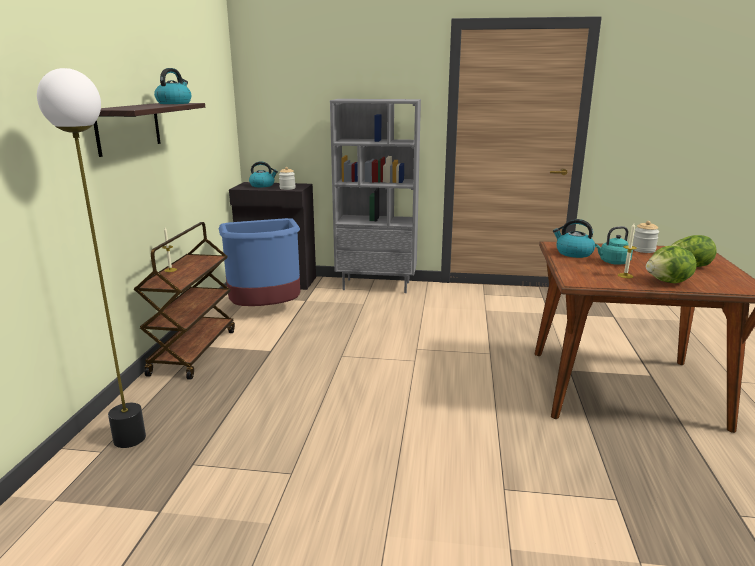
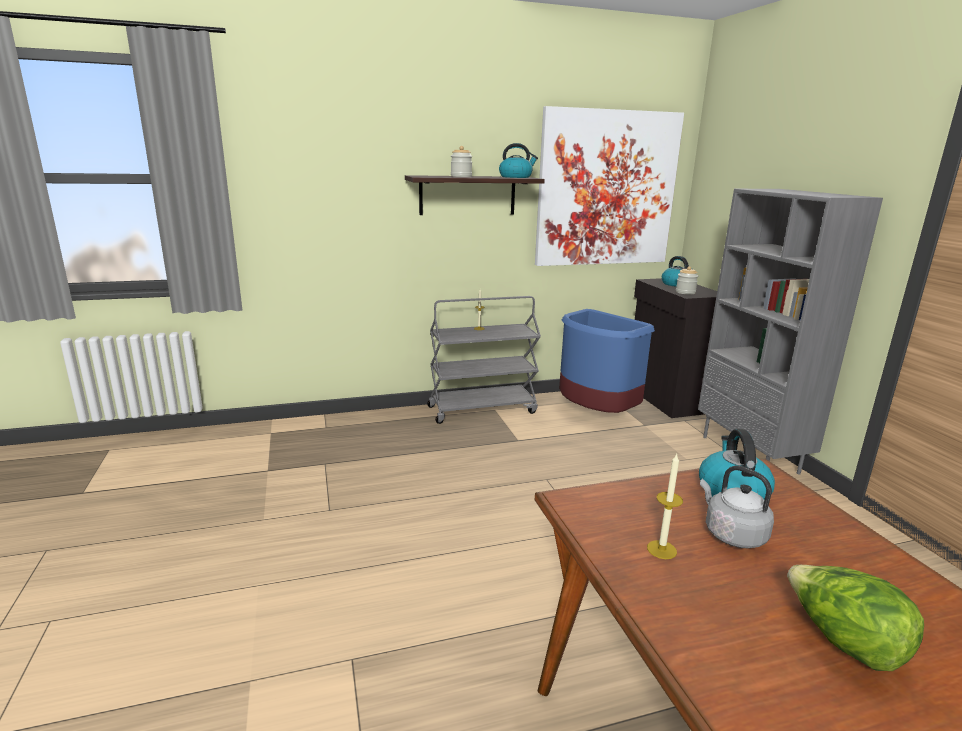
camera: 65 degrees right, 0 degrees up
(130, 438) = (345, 430): floor lamp -> none
(193, 351) = (482, 409): brown cart -> grey cart
(202, 110) = (606, 189): none -> picture
(612, 262) = (731, 534): turquoise kettle -> grey kettle
(643, 250) = (888, 574): jar -> jar (461, 176)
(668, 282) = (680, 606): lettuce -> none

